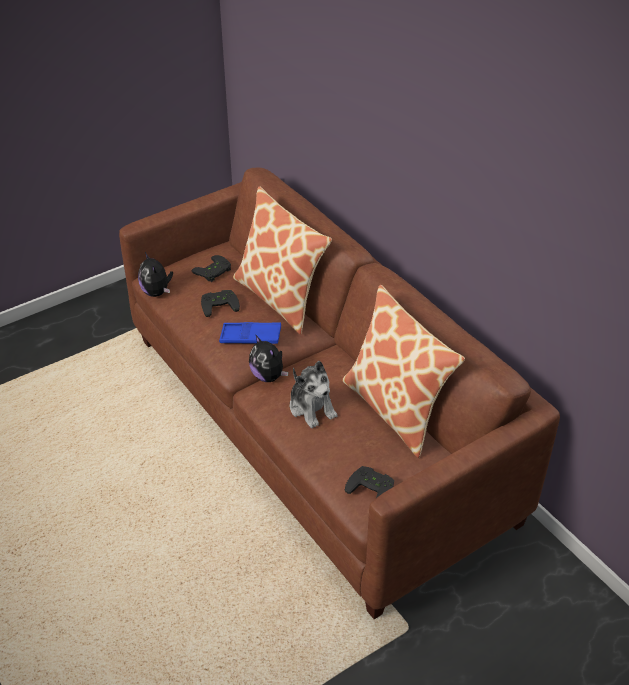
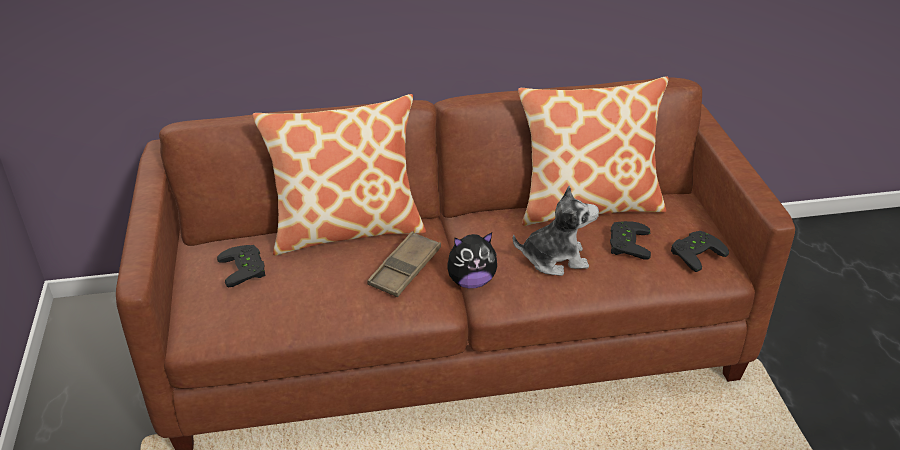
camera: 65 degrees left, 5 degrees down
(157, 292) = (226, 338): plush toy -> none
(219, 304) = (320, 278): black game controller -> black game controller (626, 243)
(250, 337) = (405, 269): blue tray -> brown tray

